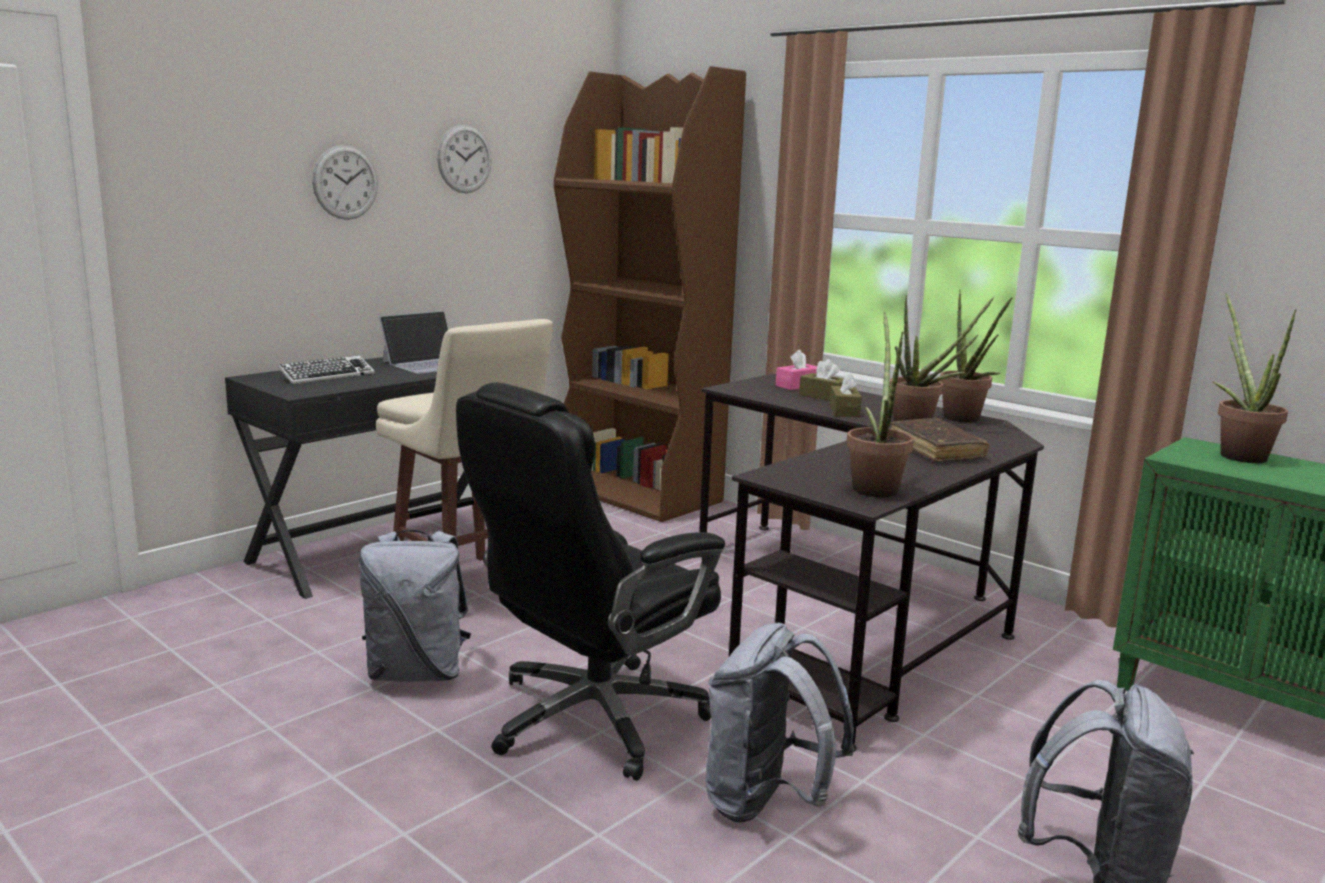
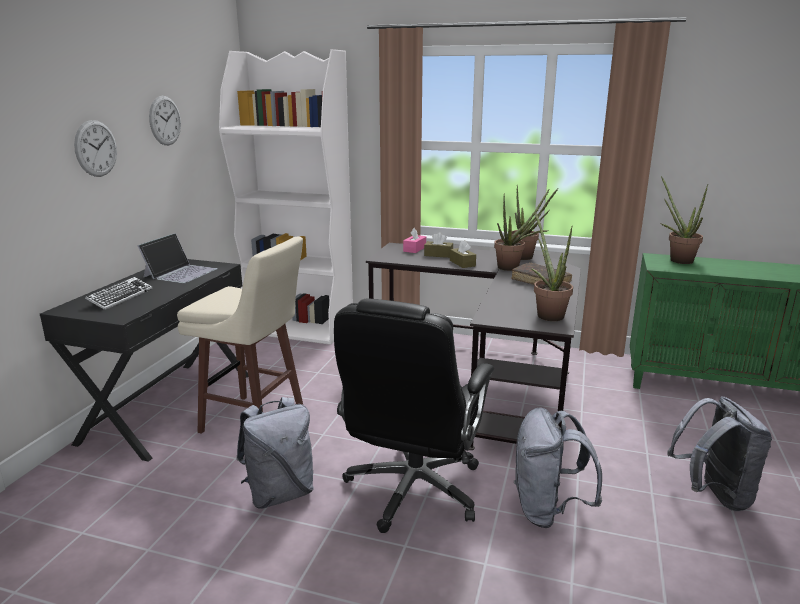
camera: 25 degrees left, 5 degrees up
(637, 493) = (298, 327): brown bookcase -> white bookcase

